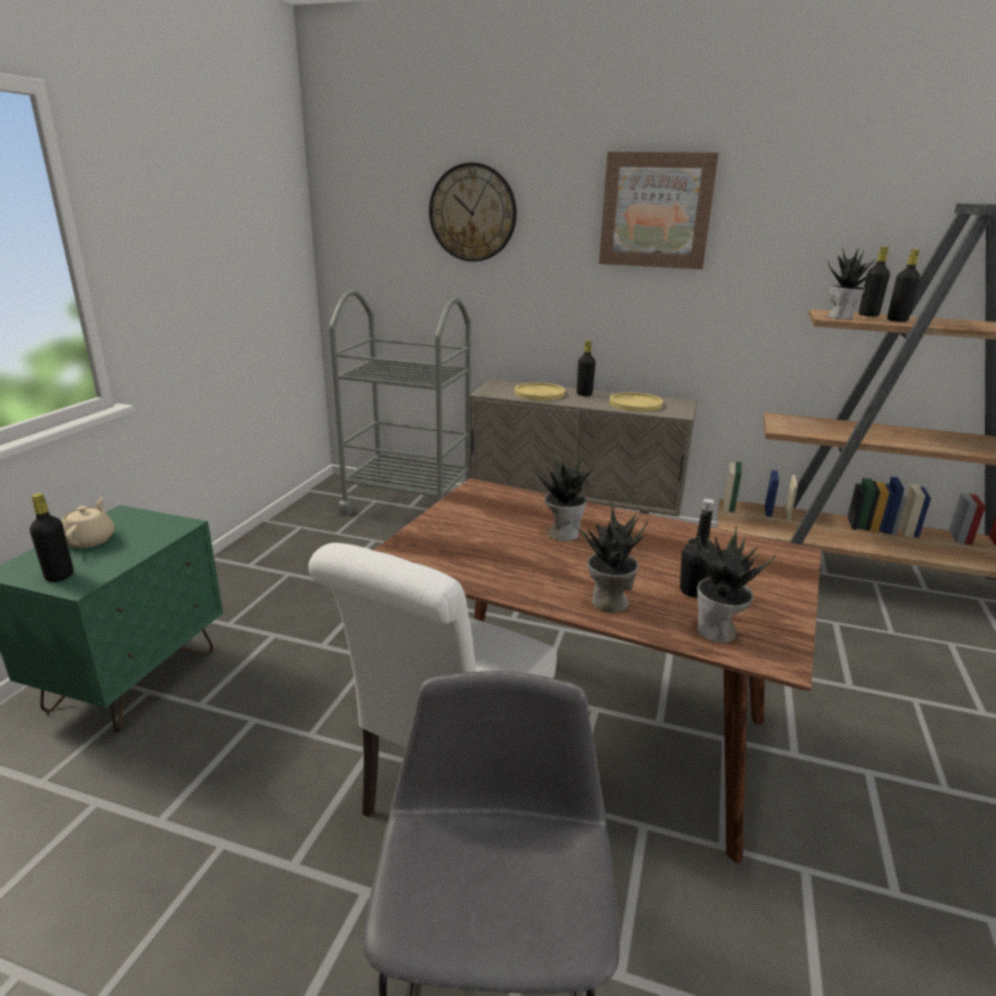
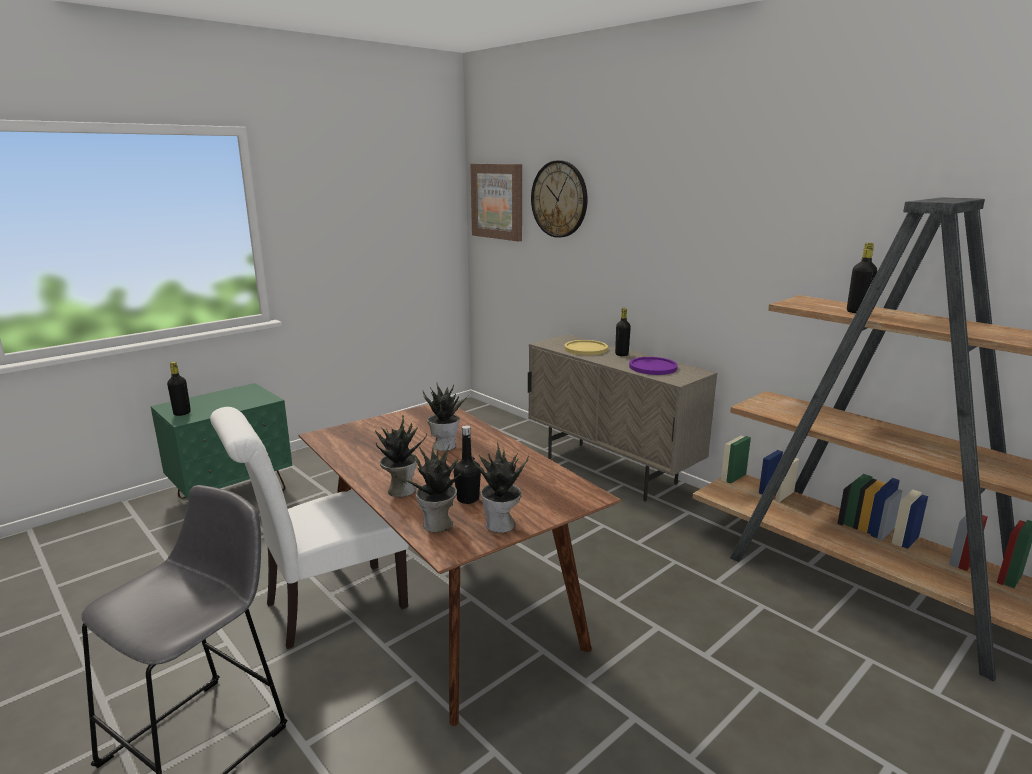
camera: 30 degrees right, 5 degrees down
(91, 540) = (218, 398): beige teapot -> none
(408, 505) = (499, 428): grey cart -> none
(635, 403) = (653, 367): yellow plate -> purple plate
(656, 210) = (685, 199): picture -> picture (497, 201)
(841, 317) = (803, 304): potted plant -> potted plant (501, 525)
(868, 315) = (842, 305): black bottle -> none

